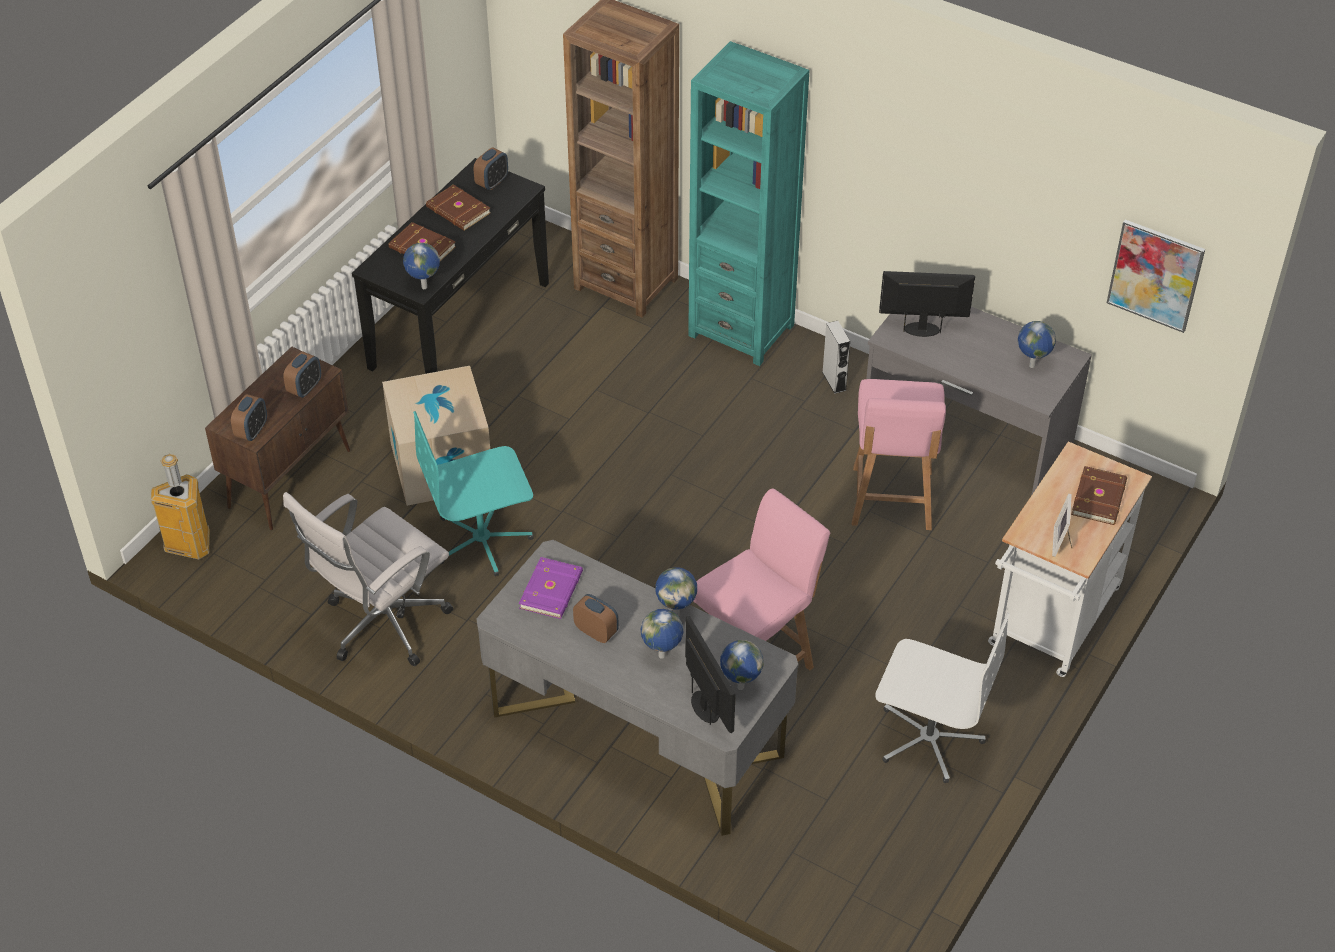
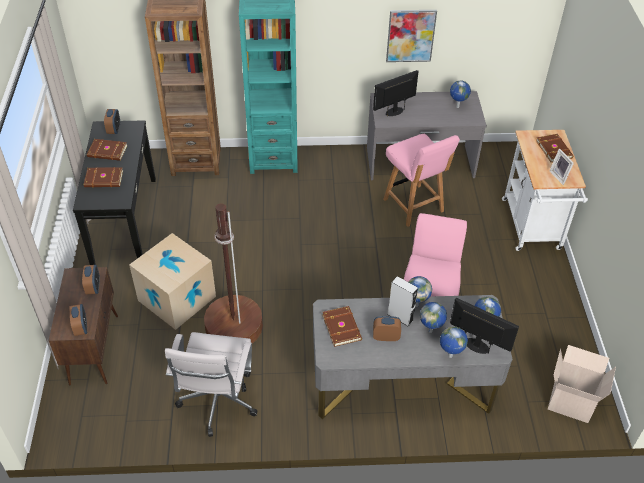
camera: 35 degrees left, 0 degrees up
(189, 545) = (62, 419): trash can -> none
(423, 287) = (123, 199): globe -> globe (450, 356)
(482, 540) = (233, 327): turquoise office chair -> brown floor lamp
(552, 590) = (342, 327): purple book -> brown book
(834, 381) = (338, 164): grey speaker -> grey speaker (400, 317)
(858, 888) = (572, 401): none -> cardboard box
(928, 738) = (532, 309): white office chair -> none
(1155, 275) = (510, 32): picture -> picture (410, 35)

